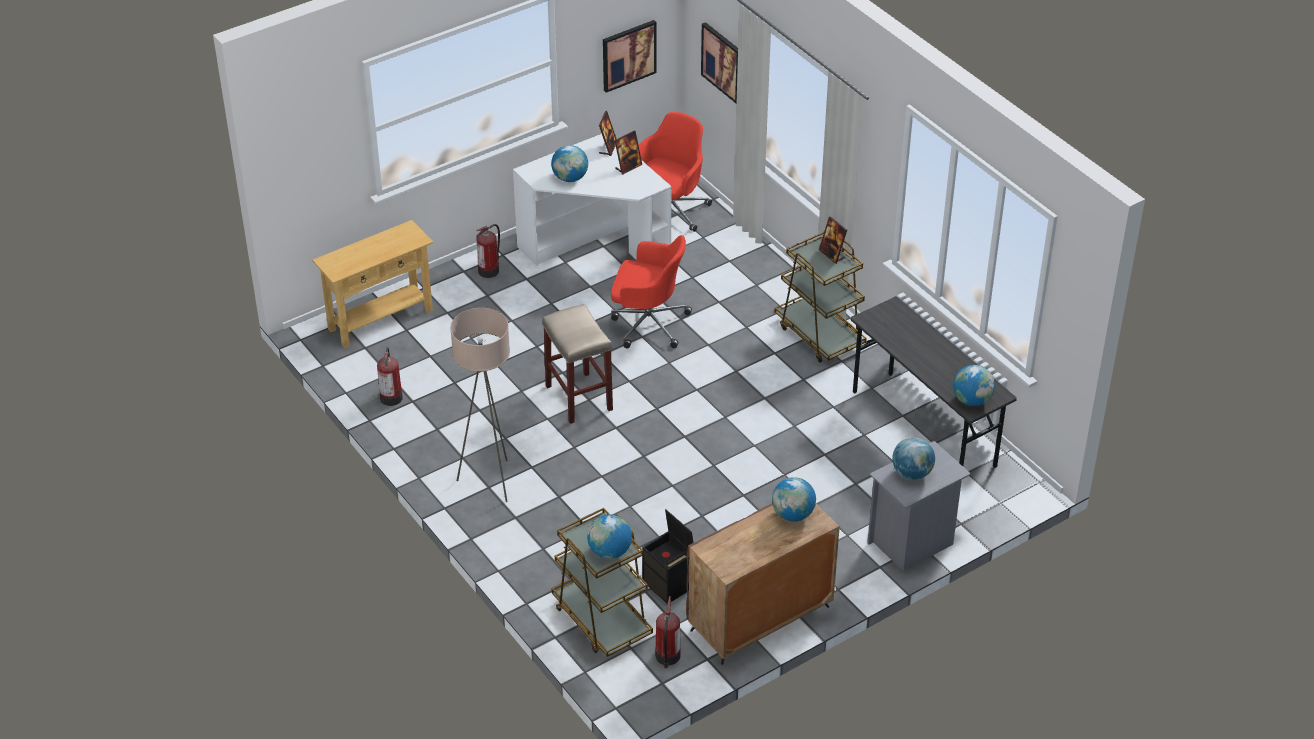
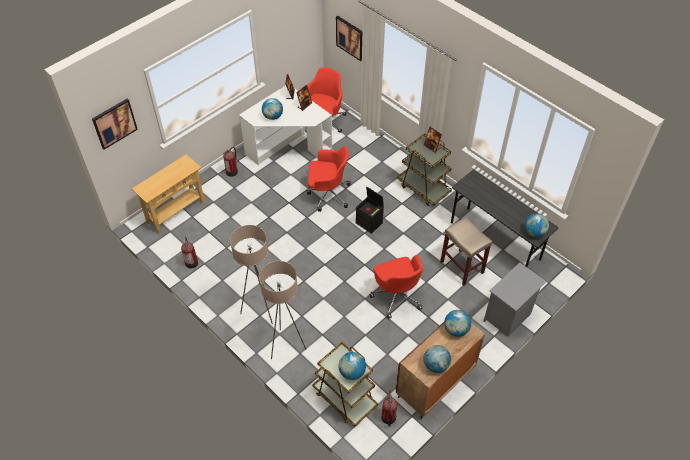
camera: 10 degrees left, 10 degrees up
(522, 535) = (286, 346): none -> beige floor lamp
(578, 397) = (299, 247): beige stool -> beige stool (461, 267)
(628, 55) = (295, 39): picture -> picture (114, 123)
(669, 584) = (378, 367): black storage box -> black storage box (369, 223)
(728, 487) = (397, 295): none -> red office chair
(912, 473) = (513, 286): globe -> globe (436, 365)

